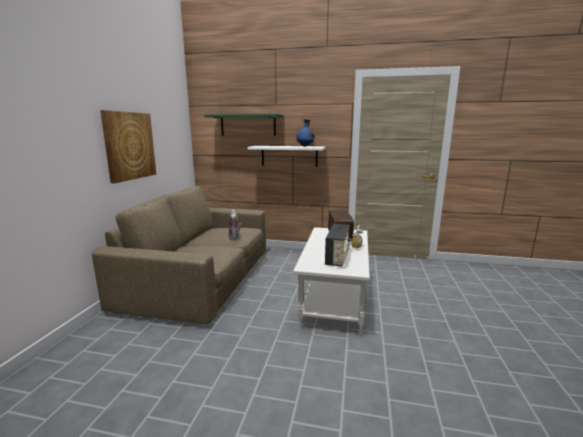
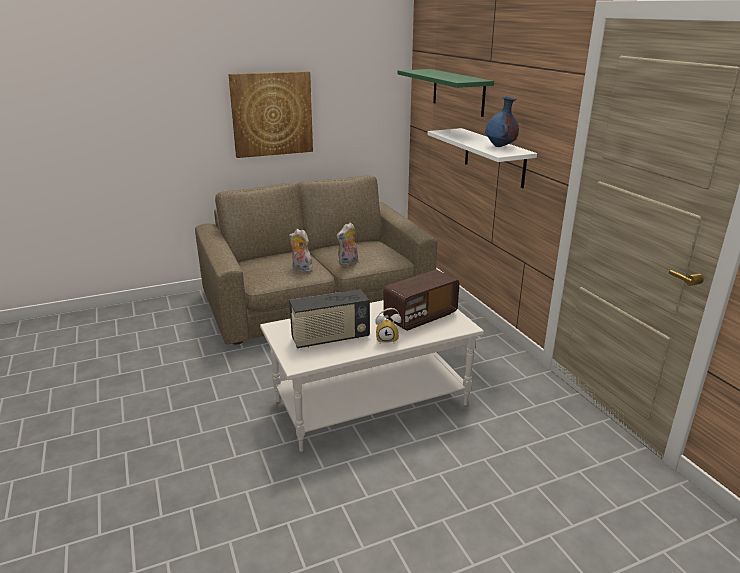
camera: 55 degrees right, 10 degrees up
(219, 249) = (301, 269): none -> plush toy

